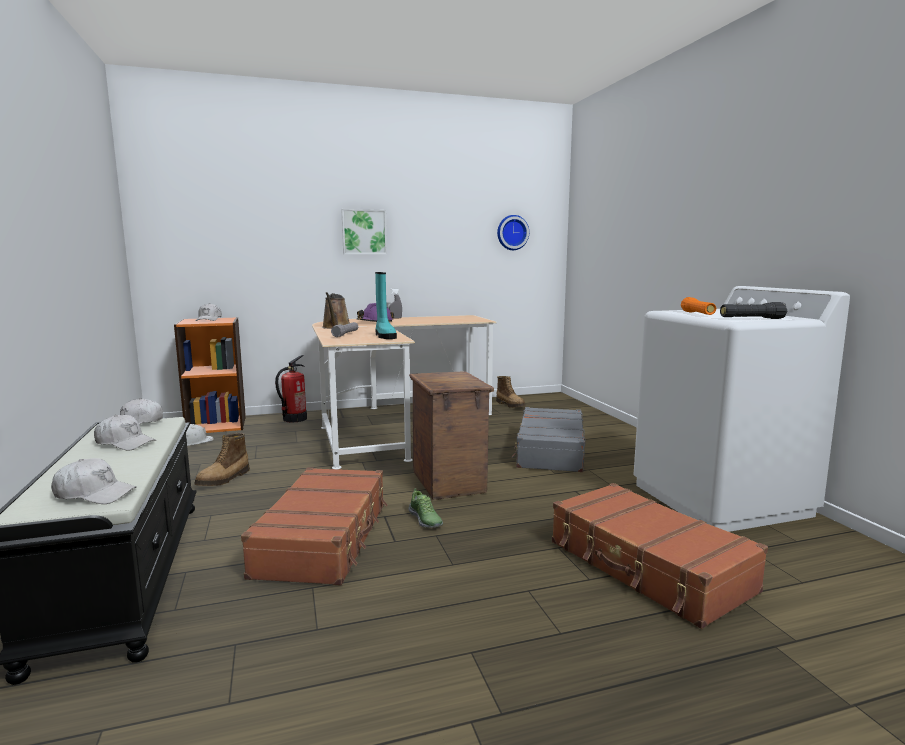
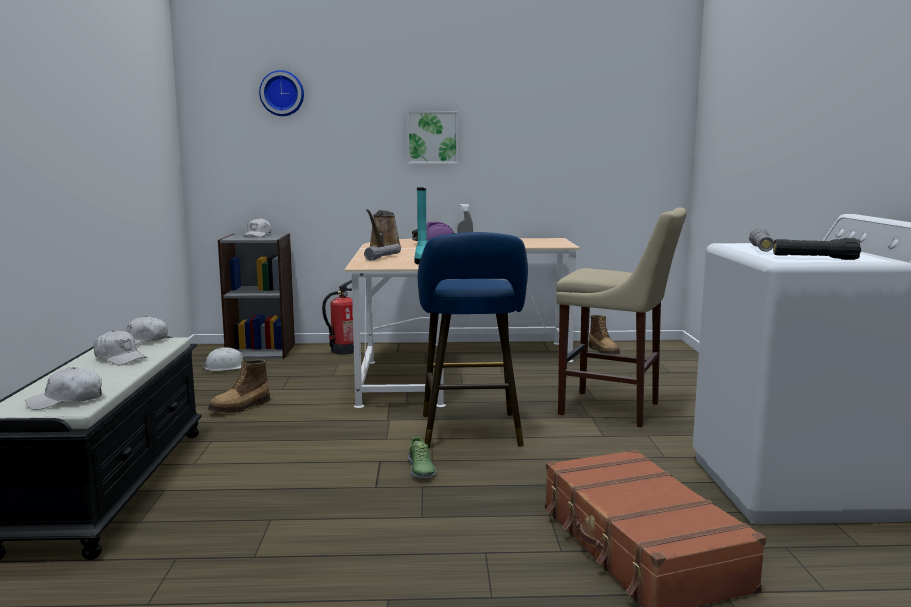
camera: 15 degrees right, 0 degrees up
(94, 494) = (66, 401): white cap -> white cap turned 135 degrees clockwise
(217, 424) = (261, 351): orange bookcase -> grey bookcase
(325, 538) = (307, 476): brown suitcase -> none
(448, 482) = (471, 433): crate -> blue stool
(512, 232) = (618, 136): wall clock -> wall clock (282, 93)
(549, 451) = (615, 409): grey suitcase -> beige stool
(697, 314) = (761, 249): orange flashlight -> grey flashlight

